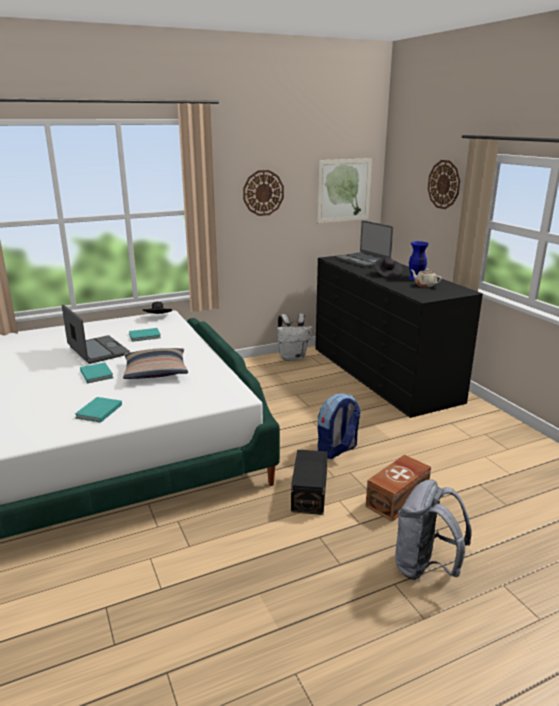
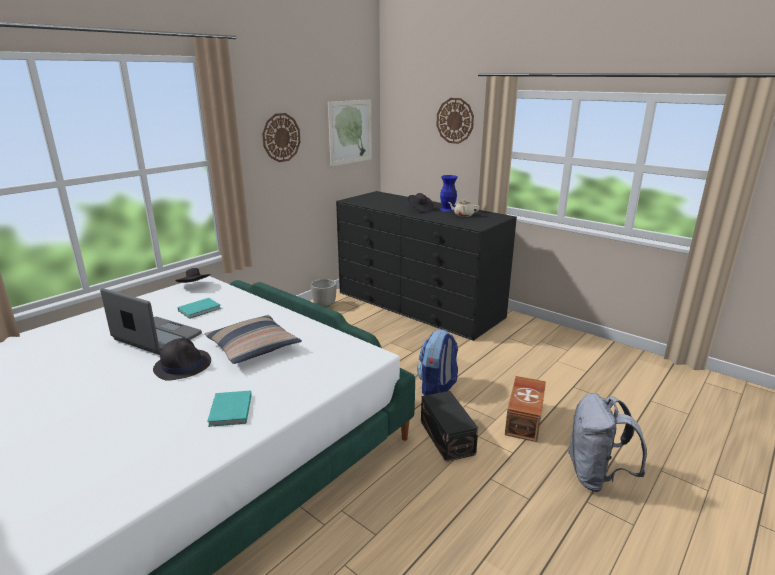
camera: 25 degrees left, 0 degrees up
(97, 374) = (183, 365): turquoise book -> black hat
(292, 357) = (324, 305): white backpack -> grey planter
(363, 260) = (382, 199): laptop -> none

